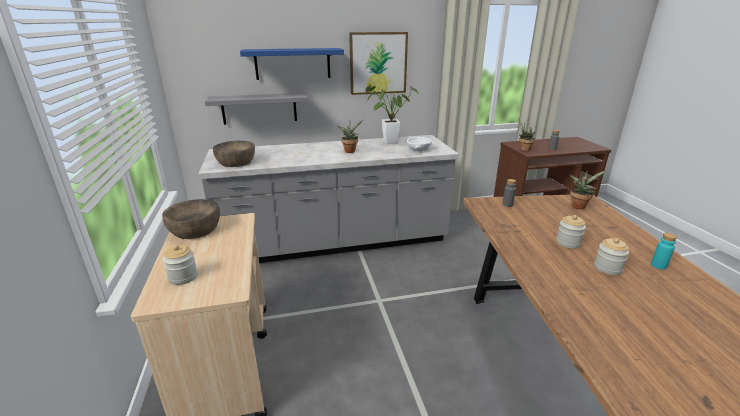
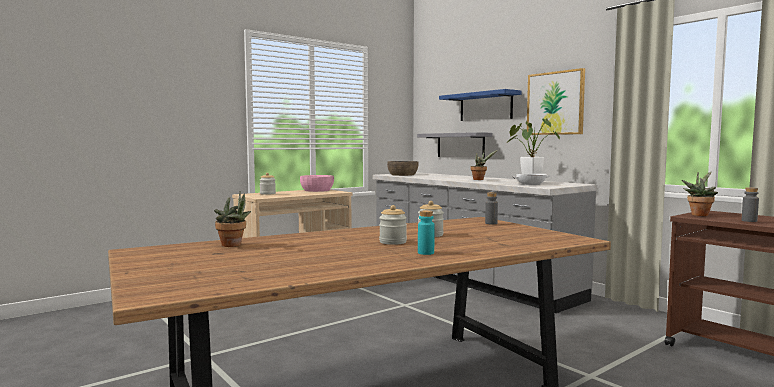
camera: 65 degrees right, 20 degrees down
(195, 229) = (317, 190): brown bowl -> pink bowl
(579, 206) = (546, 237): potted plant -> potted plant (233, 245)

